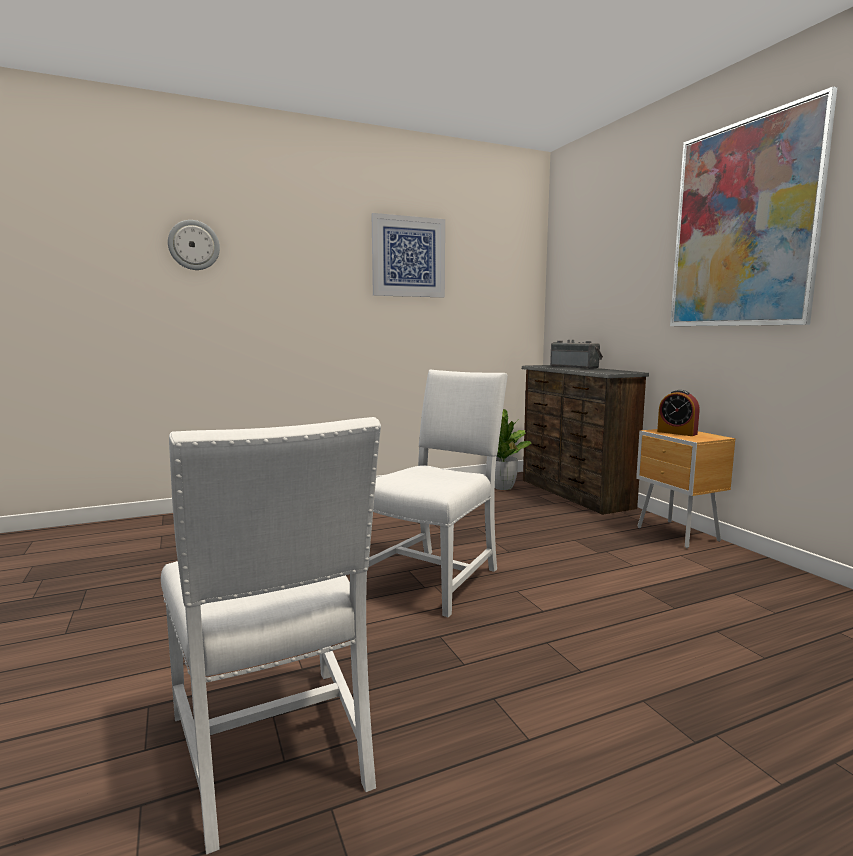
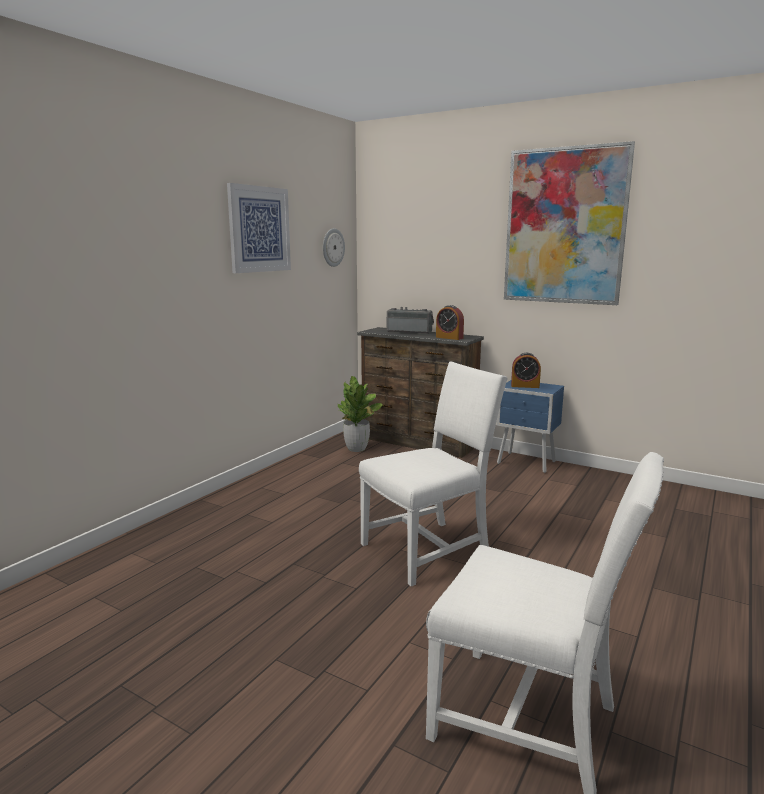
camera: 35 degrees left, 5 degrees up
(194, 245) = (52, 225): wall clock -> wall clock (332, 247)
(435, 577) = (429, 549): white chair -> white chair turned 60 degrees clockwise
(600, 371) = (449, 338): none -> alarm clock
(678, 535) = (527, 463): brown nightstand -> blue nightstand

